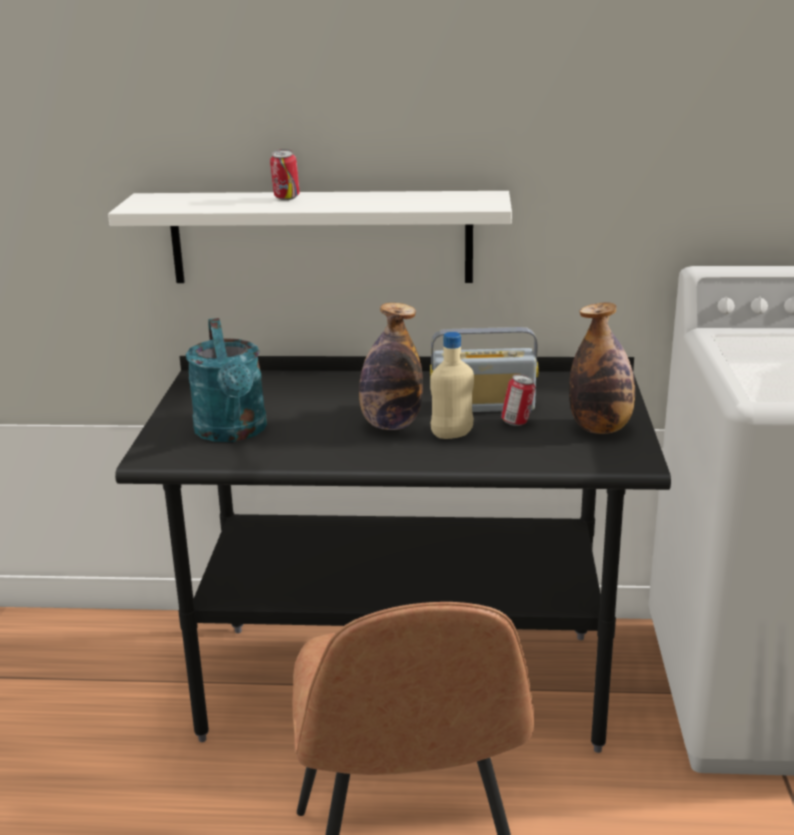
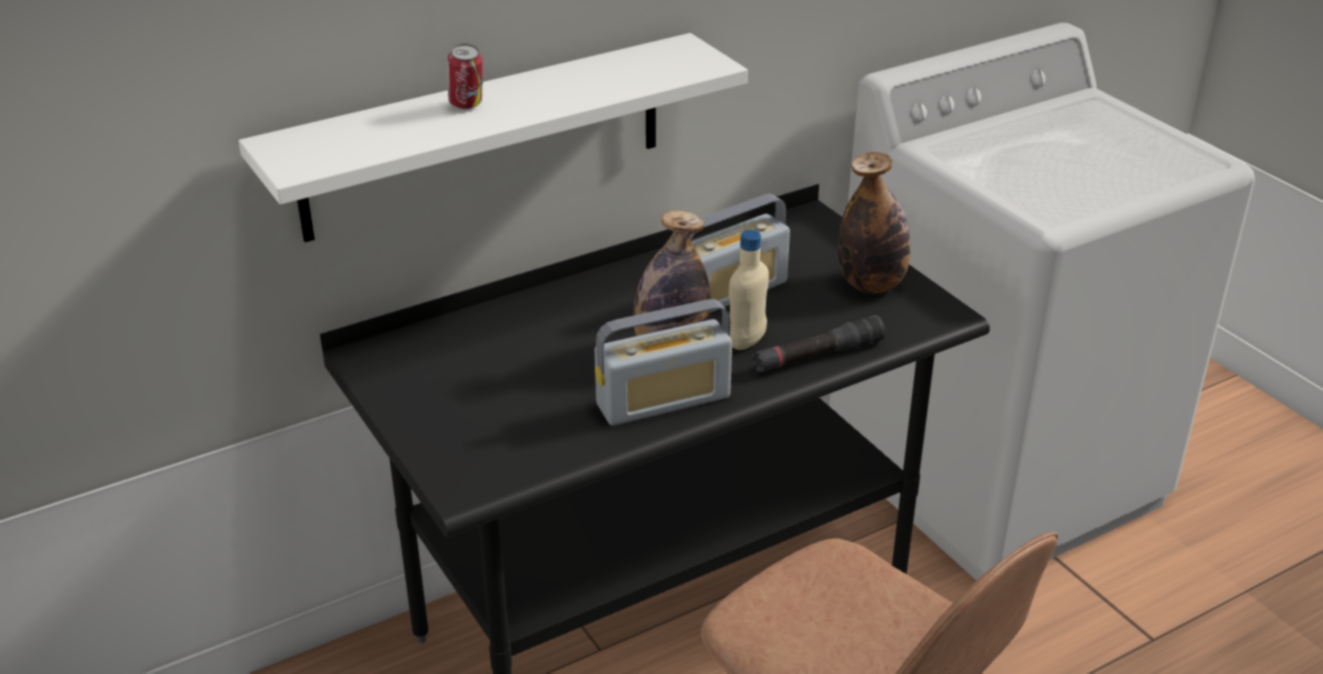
camera: 35 degrees left, 10 degrees up
(233, 432) = (513, 420): turquoise watering can -> none
(343, 450) = (663, 401): none -> radio
(492, 457) = (817, 356): none -> black flashlight
(517, 423) = (790, 304): can -> none

